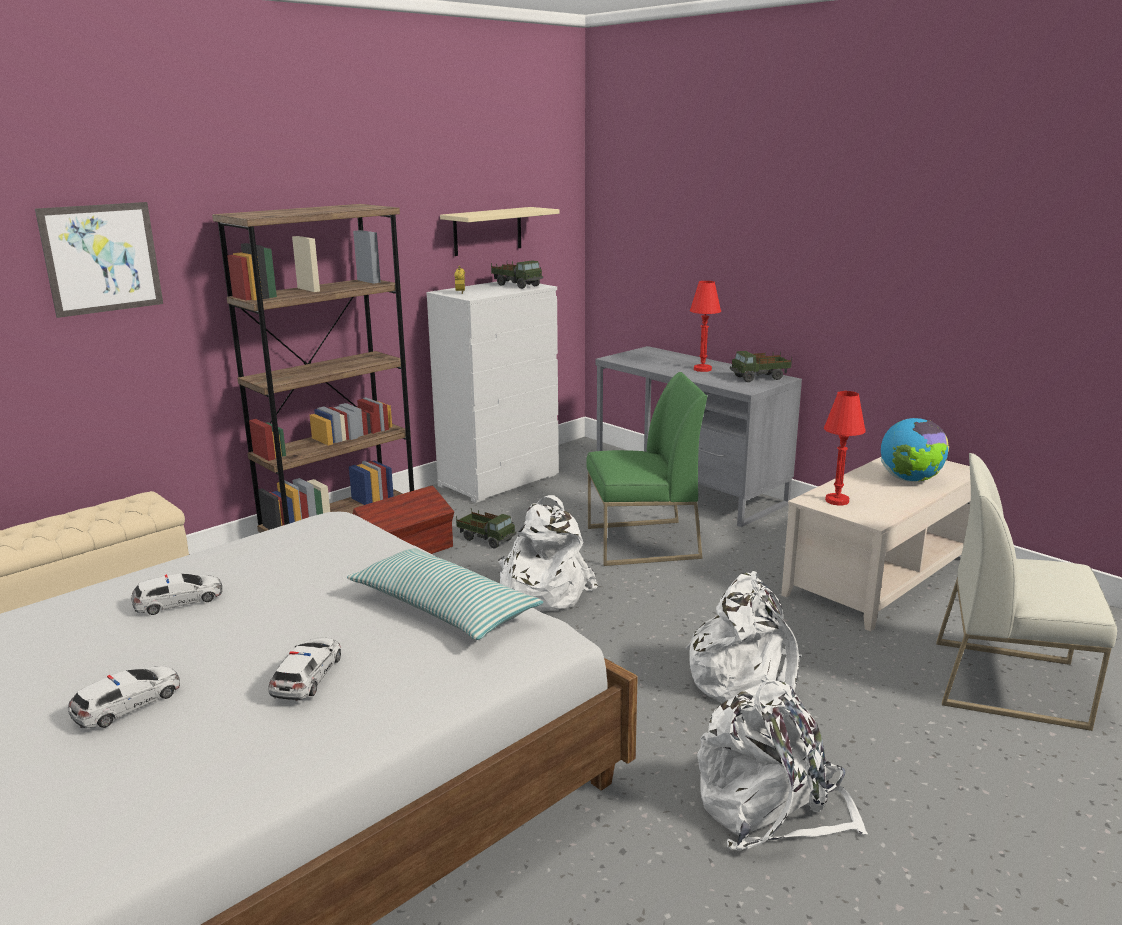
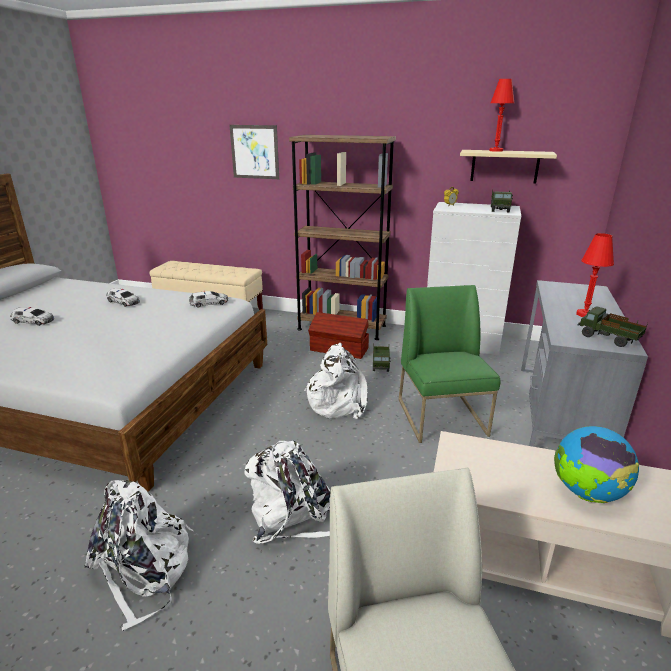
camera: 60 degrees right, 5 degrees up
(308, 676) = (56, 342): toy car -> toy car (209, 303)
(443, 609) = (134, 351): pillow -> none
(642, 543) = (442, 417): green chair -> green chair turned 150 degrees counterclockwise
(837, 501) = (470, 455): red table lamp -> red table lamp (496, 151)

